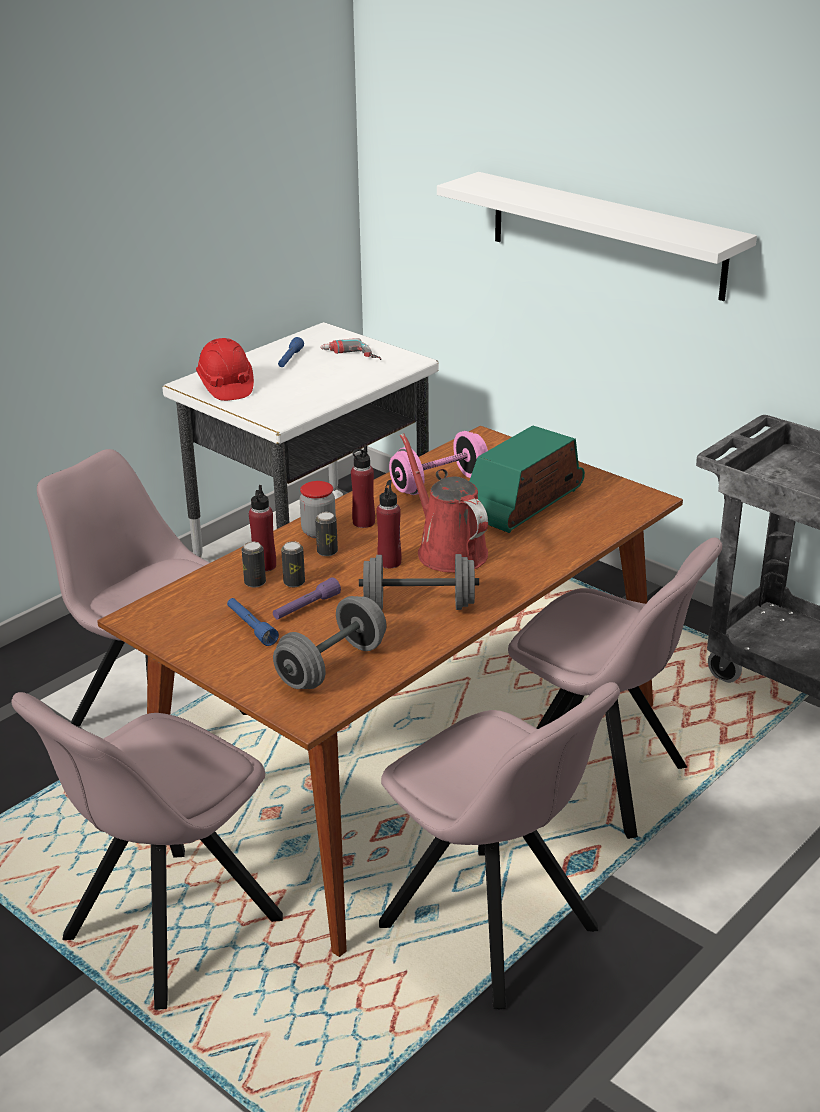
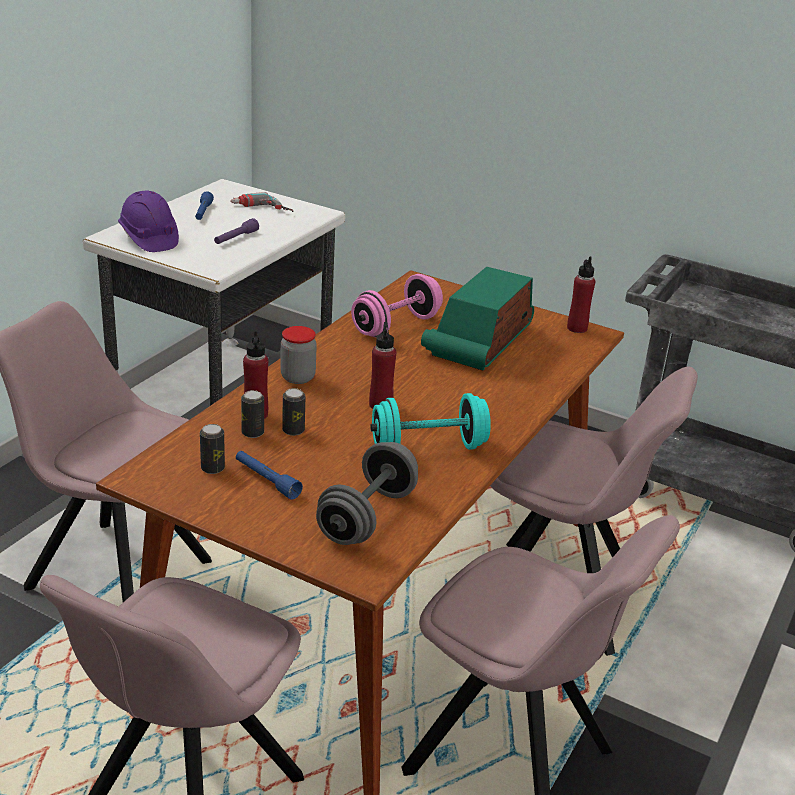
camera: 15 degrees left, 0 degrees up
(225, 386) = (148, 239): red hard hat -> purple hard hat
(306, 607) = (316, 456): purple flashlight -> purple flashlight (236, 238)
(327, 552) = (314, 397): can -> can (212, 468)
(363, 522) = (338, 366): red bottle -> red bottle (577, 328)
(419, 605) = (428, 447): grey dumbbell -> turquoise dumbbell
(448, 551) = (433, 391): red watering can -> none
(606, 235) = (512, 91): white shelf -> none

